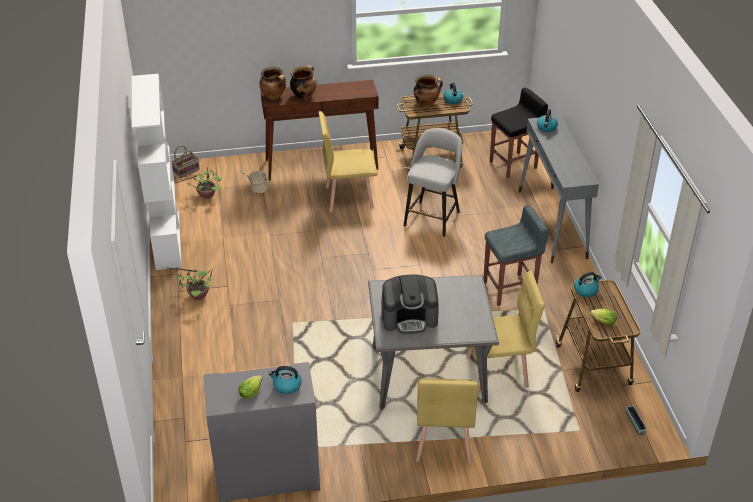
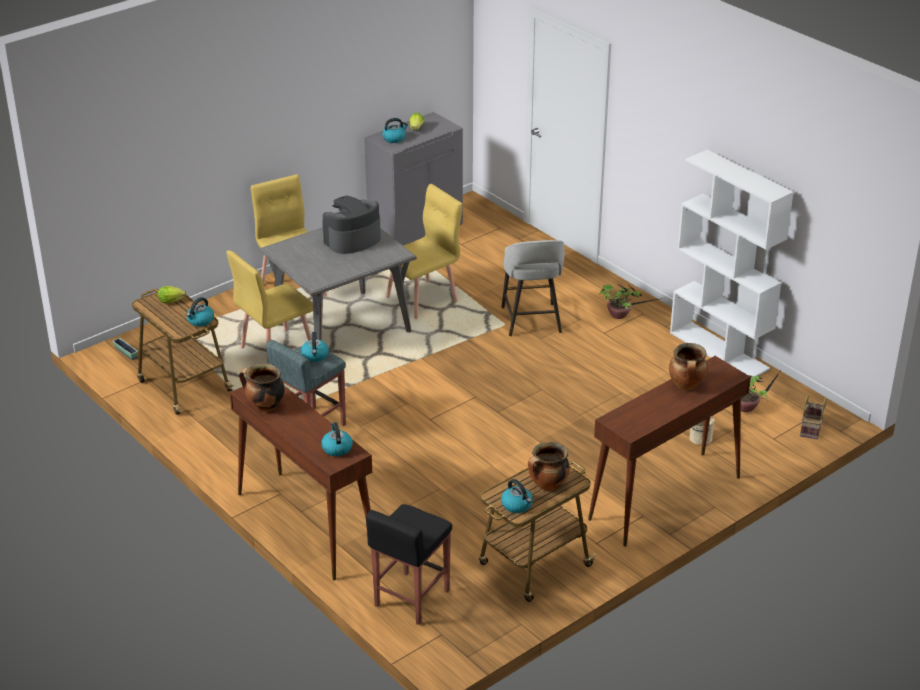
camera: 150 degrees right, 5 degrees down
(274, 96) = (720, 372): cooking pot -> cooking pot (264, 406)
(348, 197) = (585, 467): yellow chair -> yellow chair (422, 299)
(432, 217) = (460, 478): grey stool -> grey stool (531, 321)
(506, 241) = (315, 356): none -> kettle
(552, 224) = (305, 524): grey console table -> brown console table

